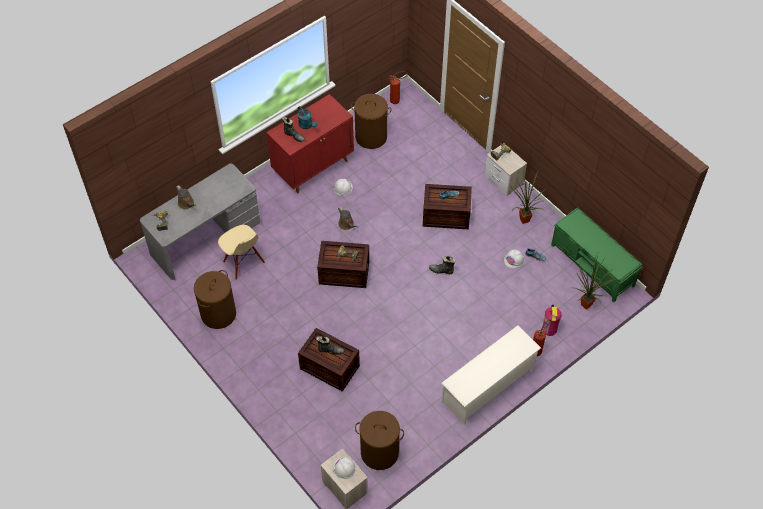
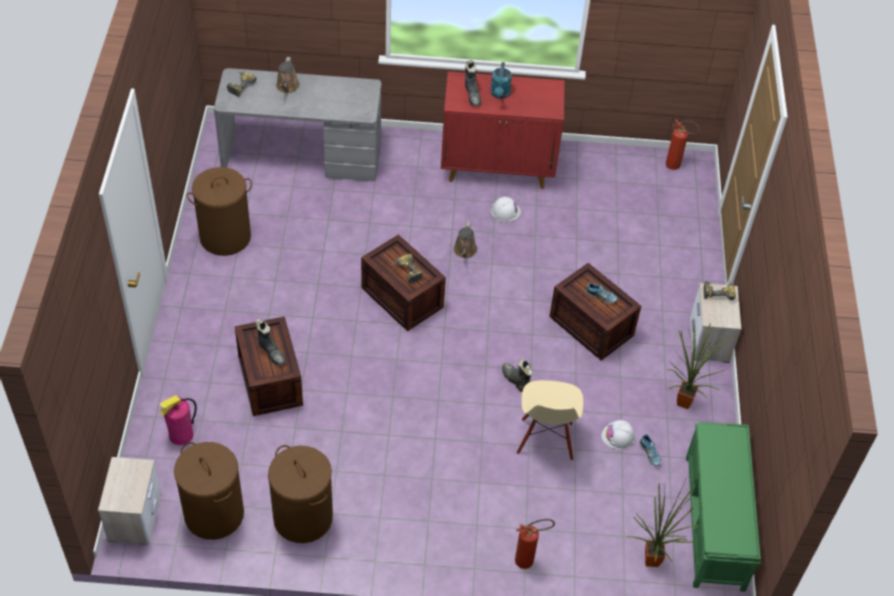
camera: 40 degrees right, 5 degrees down
(243, 262) = (310, 207): beige chair -> beige chair (546, 439)
(344, 468) = (130, 481): white hard hat -> none
(371, 137) = (600, 182): brown laundry basket -> brown laundry basket (303, 517)
(488, 386) = (418, 550): white shoe rack -> none
(549, 329) = (571, 549): fire extinguisher -> fire extinguisher (181, 435)

